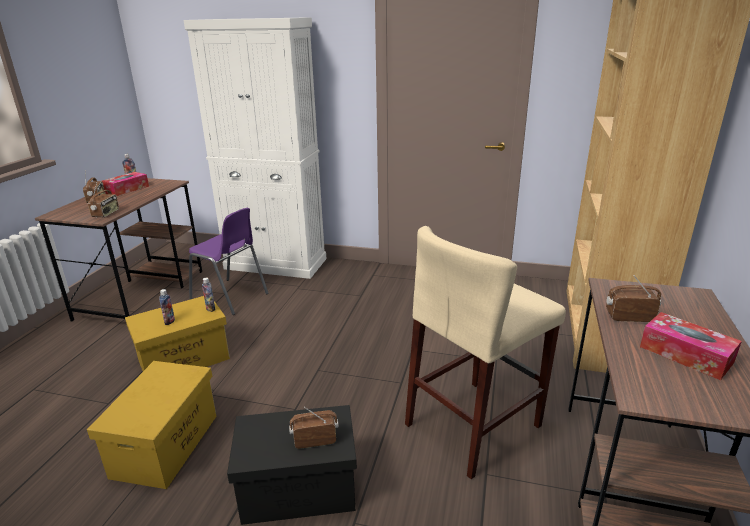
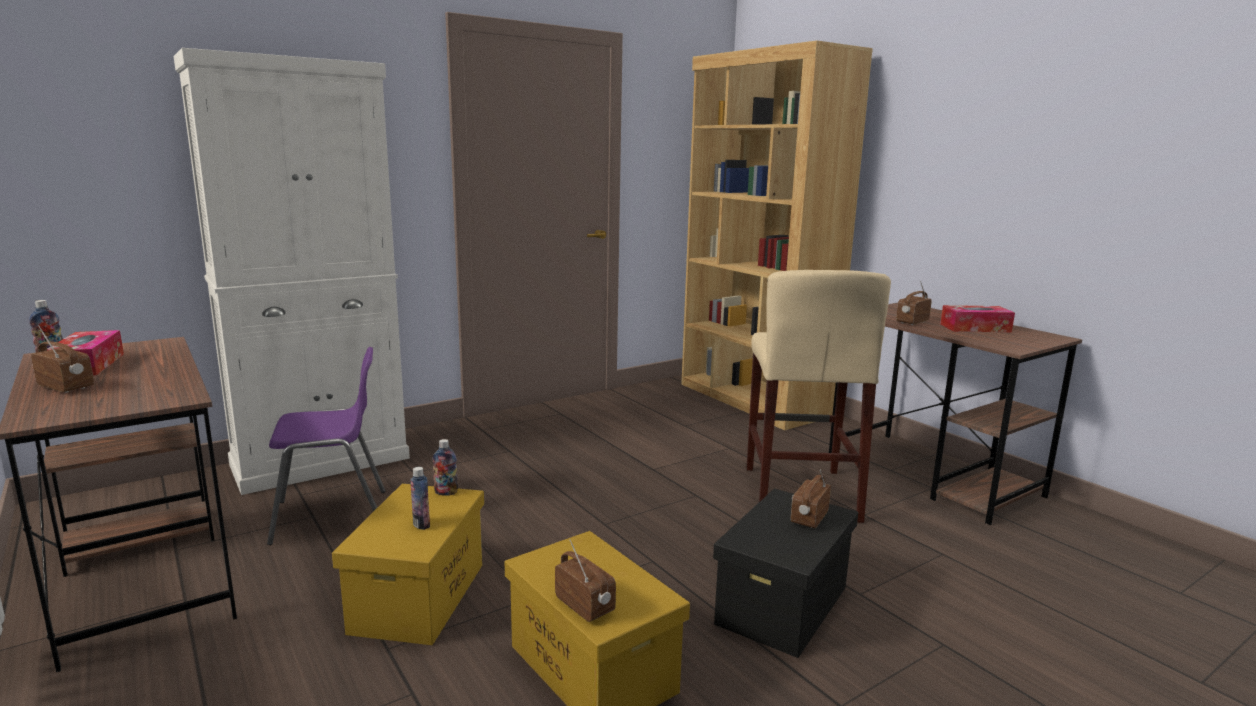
camera: 50 degrees left, 10 degrees down
(106, 214) = (170, 392): radio -> radio (585, 605)

